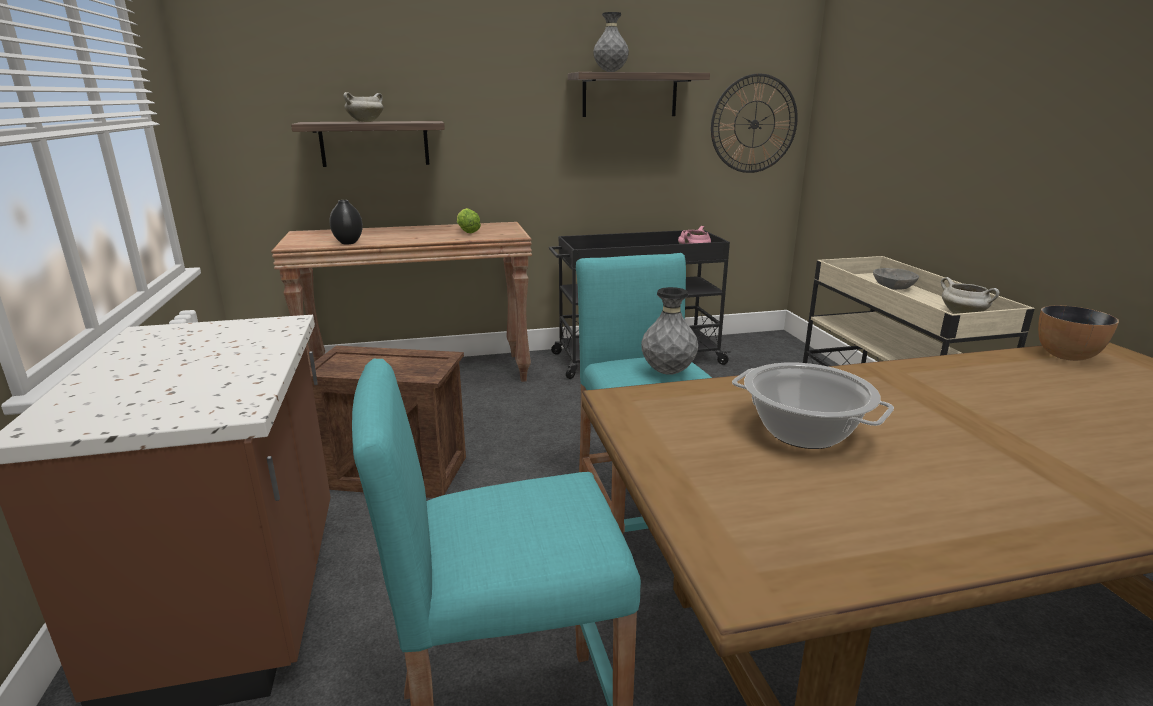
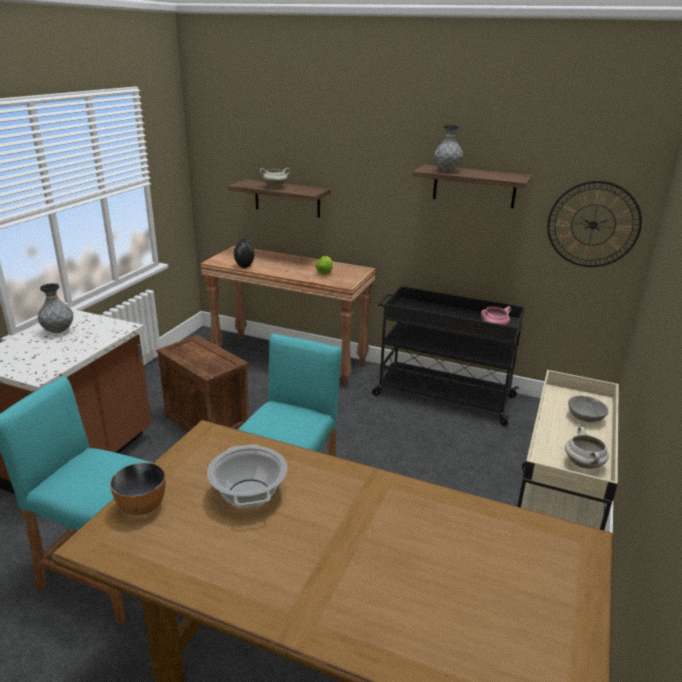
camera: 35 degrees right, 5 degrees up
(668, 372) = (287, 425): grey vase -> grey vase (58, 331)
(1066, 356) = (537, 529): bowl -> bowl (142, 507)

